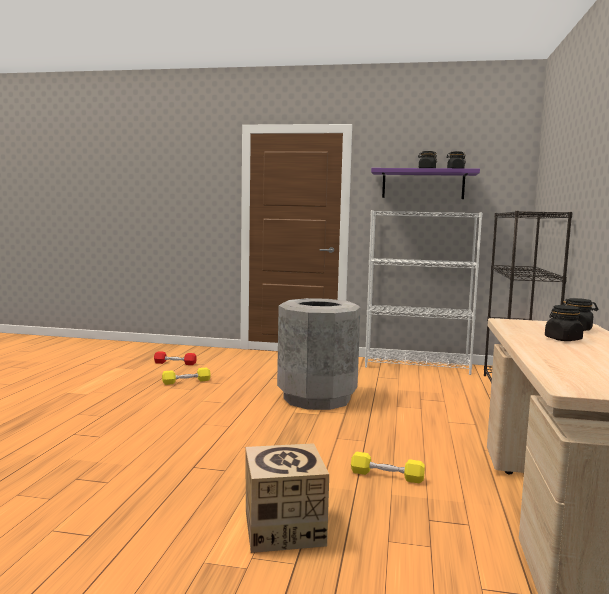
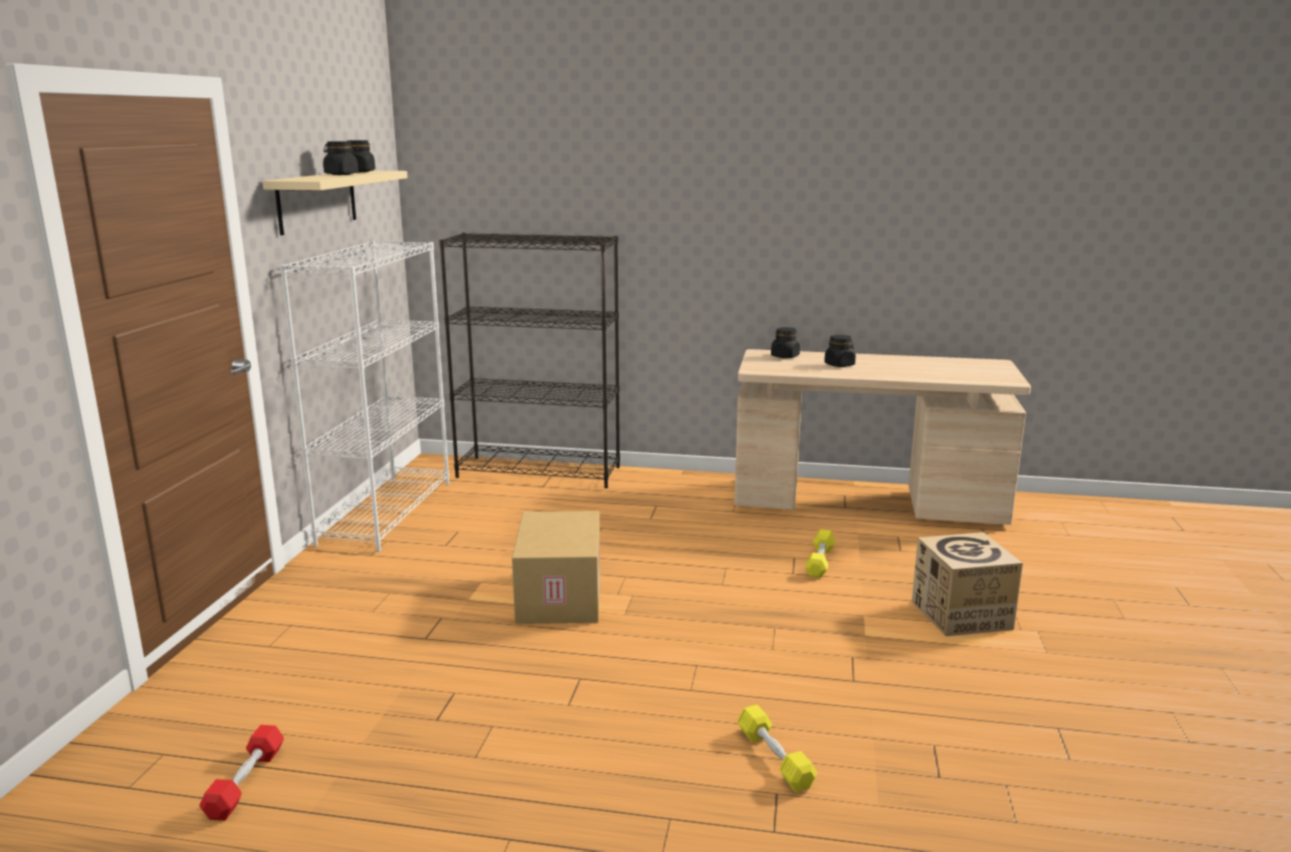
camera: 90 degrees left, 10 degrees up
(186, 381) = (431, 740): yellow dumbbell -> yellow dumbbell (774, 758)
(317, 398) = (558, 595): grey trash can -> cardboard box
(423, 184) = (317, 201): purple shelf -> beige shelf

